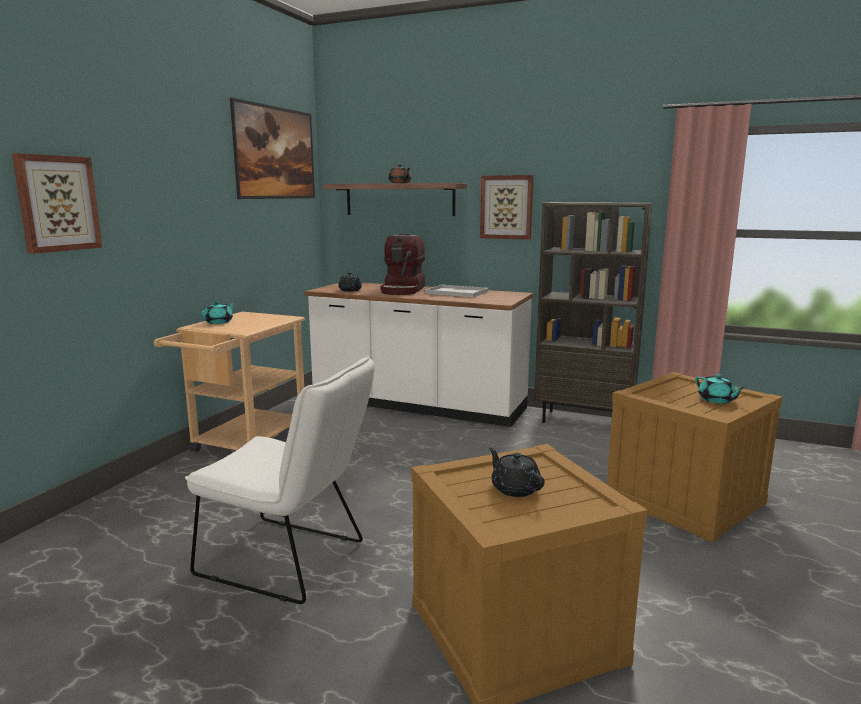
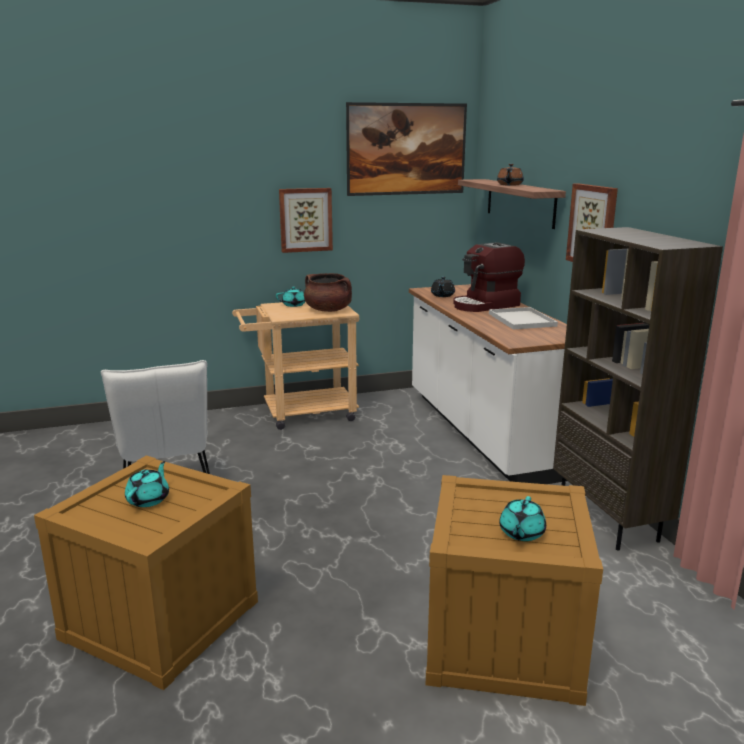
camera: 50 degrees right, 5 degrees up
(57, 203) = (160, 202): picture -> picture (305, 220)
(268, 319) = (328, 310): none -> brown cooking pot
(515, 488) = (149, 499): black teapot -> turquoise teapot

